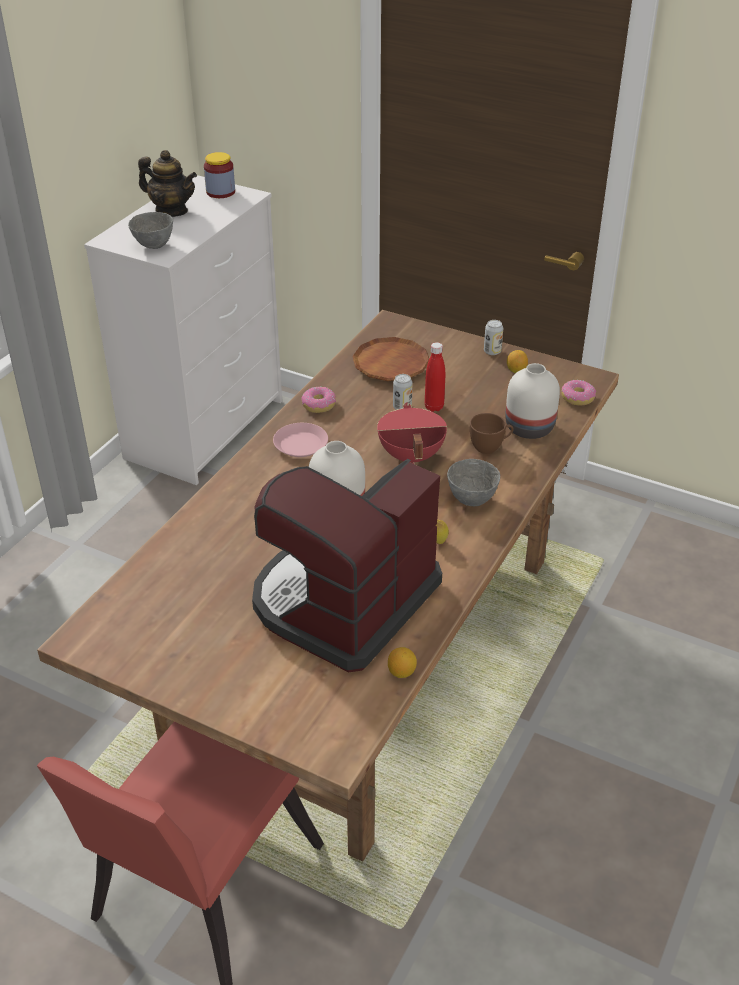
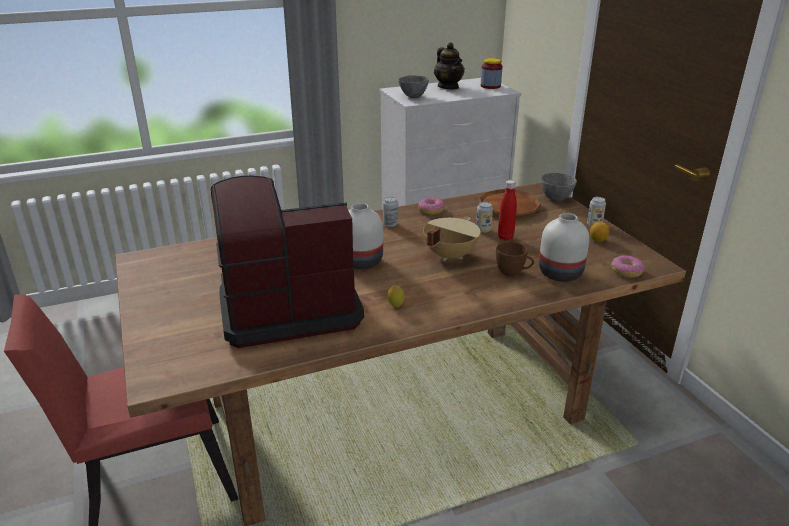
camera: 40 degrees right, 10 degrees down
(301, 444) = (390, 224): pink plate -> can
(401, 672) = (259, 362): lemon -> none
(410, 456) = (449, 255): red cooking pot -> beige cooking pot
(471, 500) = (454, 294): grey bowl -> grey bowl (555, 198)

